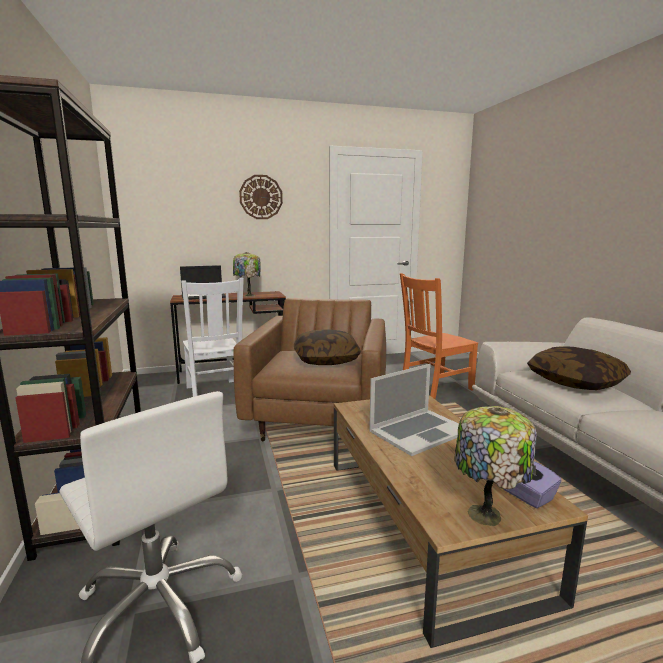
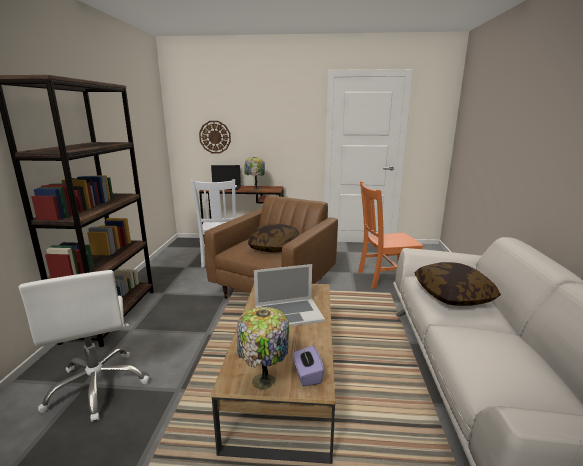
camera: 20 degrees right, 5 degrees up
(261, 197) = (271, 113): wall clock -> wall clock (215, 137)

